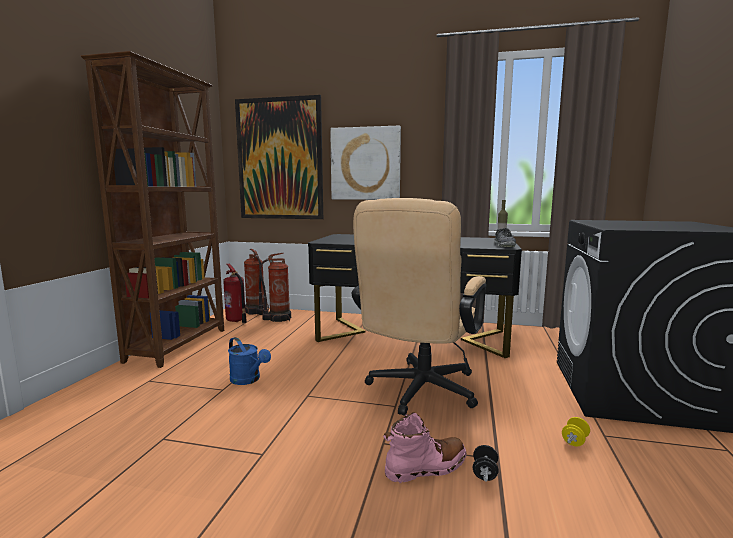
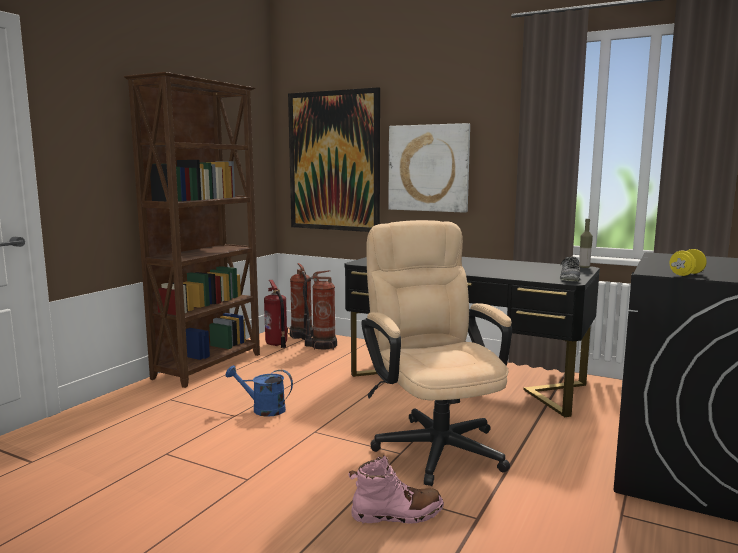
camera: 15 degrees right, 0 degrees up
(248, 380) = (263, 409): blue watering can -> blue watering can turned 135 degrees clockwise
(418, 392) = (434, 443): beige office chair -> beige office chair turned 120 degrees clockwise
(484, 473) = (454, 529): black dumbbell -> none
(574, 441) = (580, 515): yellow dumbbell -> yellow dumbbell (686, 274)

